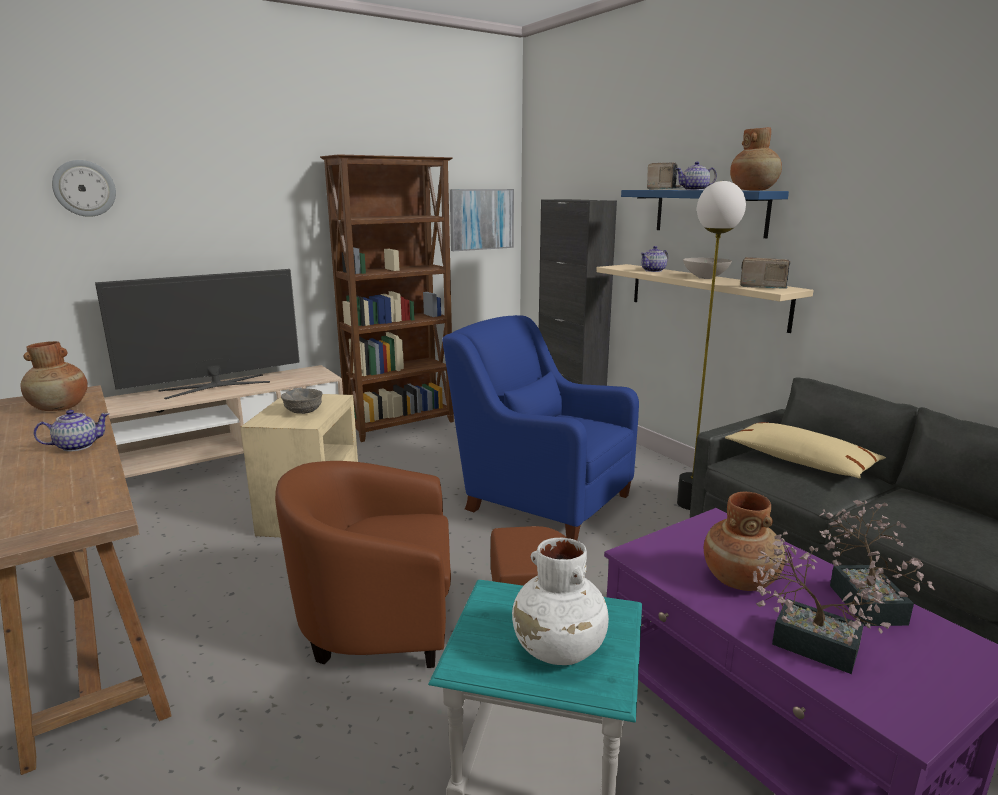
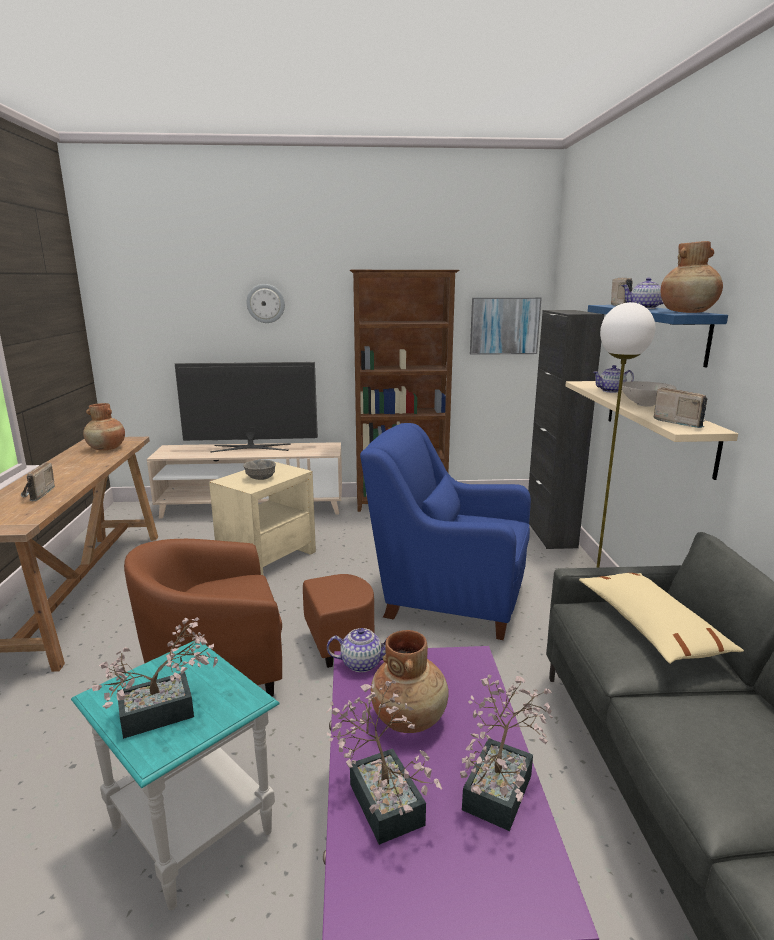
camera: 30 degrees right, 0 degrees up
(55, 478) = (35, 495): none -> radio
(77, 446) = (75, 476): teapot -> teapot (361, 663)
(84, 188) = (178, 296): wall clock -> wall clock (265, 303)
(415, 622) = (248, 665): brown armchair -> brown armchair turned 45 degrees counterclockwise
(541, 499) = (447, 597): blue armchair -> blue armchair turned 45 degrees counterclockwise
(559, 650) = (167, 711): white vase -> potted plant

